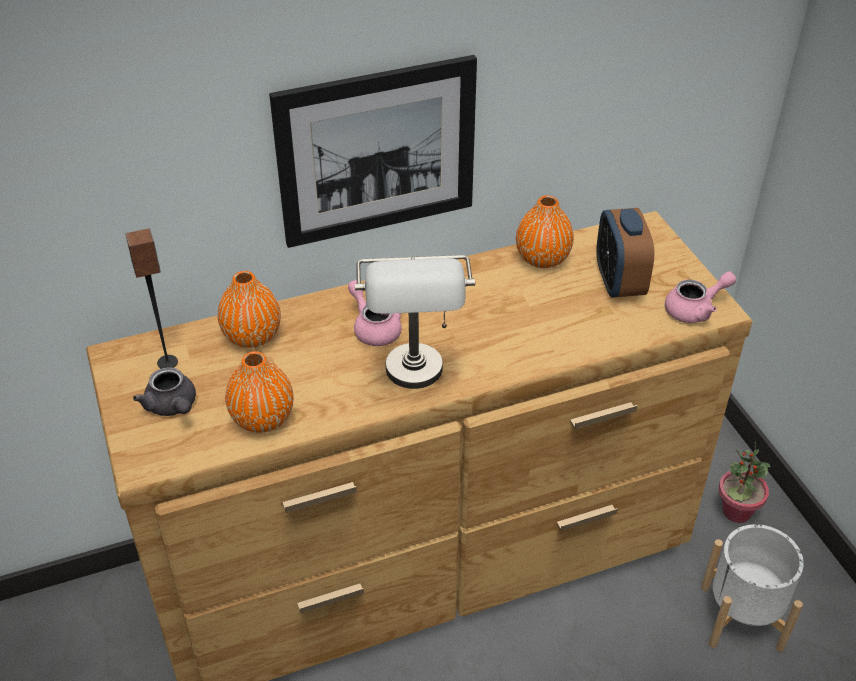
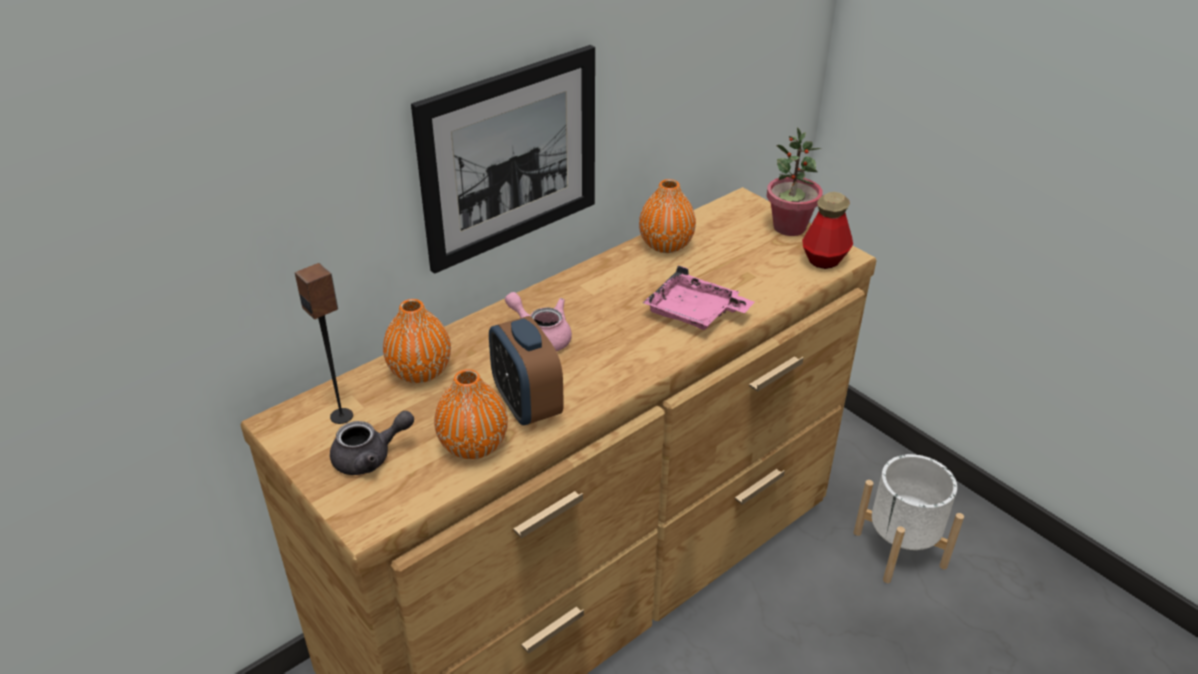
camera: 20 degrees left, 5 degrees down
(172, 407) = (370, 457): grey teapot -> grey teapot turned 60 degrees counterclockwise
(417, 383) = (611, 376): grey table lamp -> none
(531, 337) = (694, 313): none -> pink tray
(619, 282) = (746, 251): alarm clock -> alarm clock (526, 405)
(695, 310) = (824, 259): pink teapot -> bottle
(736, 511) = (852, 460): potted plant -> potted plant (789, 227)

